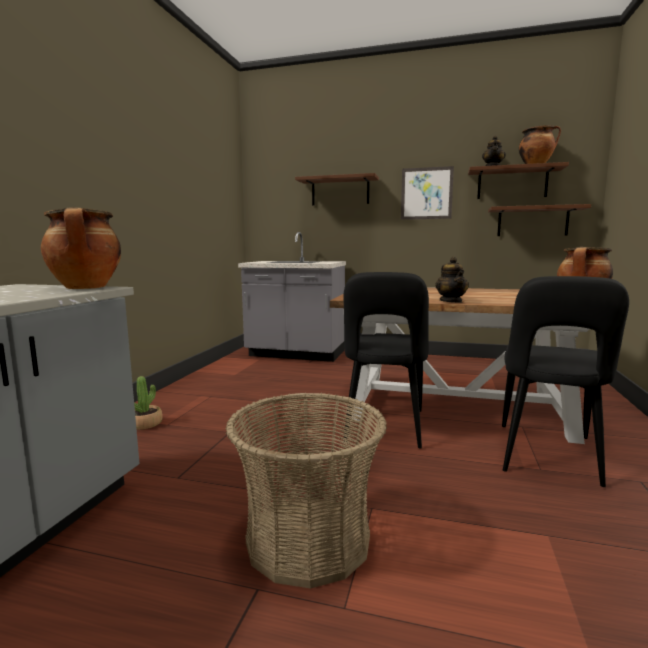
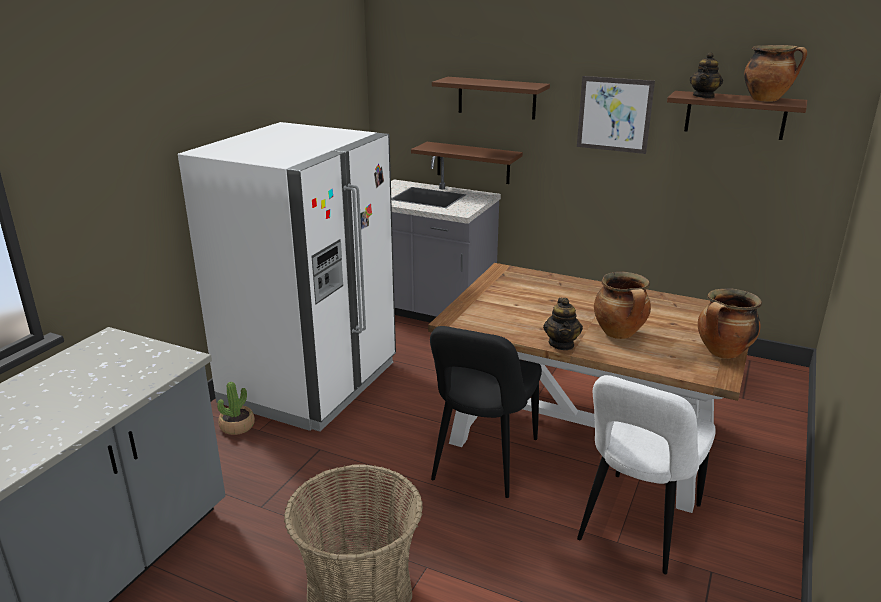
camera: 10 degrees right, 15 degrees up
(87, 288) = (170, 359): cooking pot -> cooking pot (620, 334)
(210, 394) = (310, 383): none -> white fridge
(532, 221) = (758, 172): brown shelf -> brown shelf (473, 163)
(547, 456) = (636, 526): black chair -> white chair

